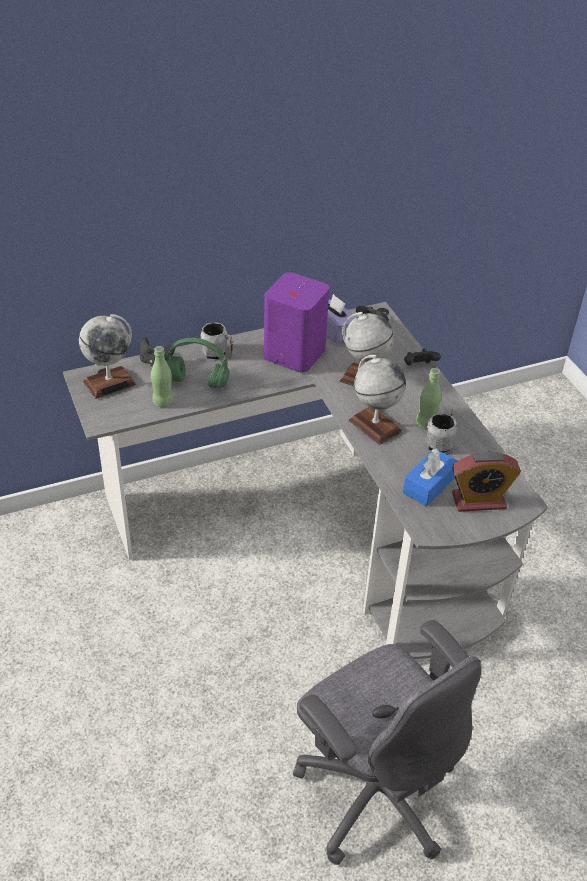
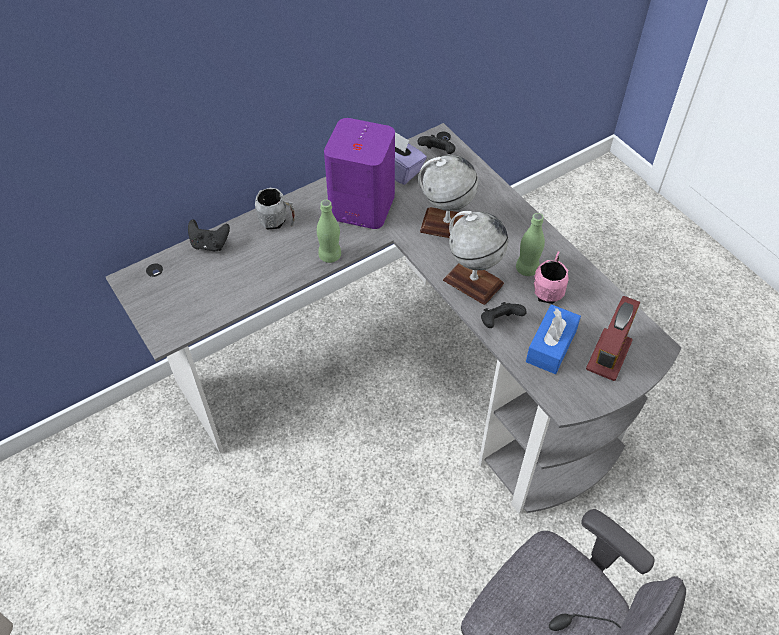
camera: 10 degrees left, 10 degrees up
(109, 383) = (164, 282): globe -> none
(163, 402) = (231, 295): green bottle -> green bottle (330, 256)
(196, 382) = (262, 263): green headphones -> none
(419, 366) = (500, 198): black game controller -> black game controller (499, 322)
(440, 442) = (548, 290): grey mug -> pink mug
(479, 501) = (608, 355): alarm clock -> alarm clock turned 45 degrees counterclockwise

